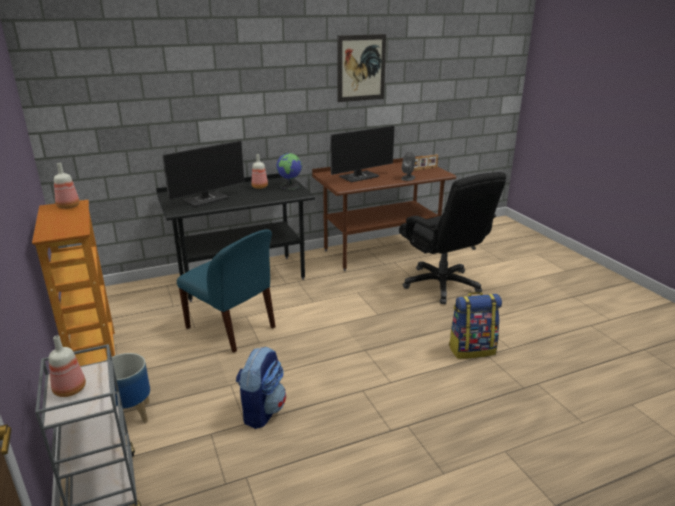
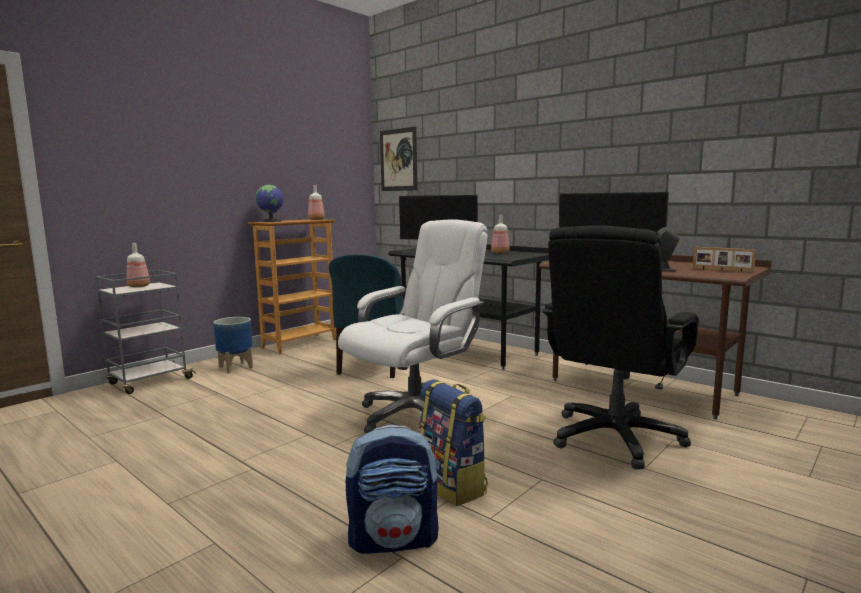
camera: 65 degrees right, 15 degrees down
(262, 411) = (254, 402): backpack -> backpack (394, 539)
(290, 186) = (521, 255): globe -> globe (271, 221)
(361, 68) = (659, 118): picture -> picture (398, 160)
(361, 336) = (416, 415): none -> white office chair

